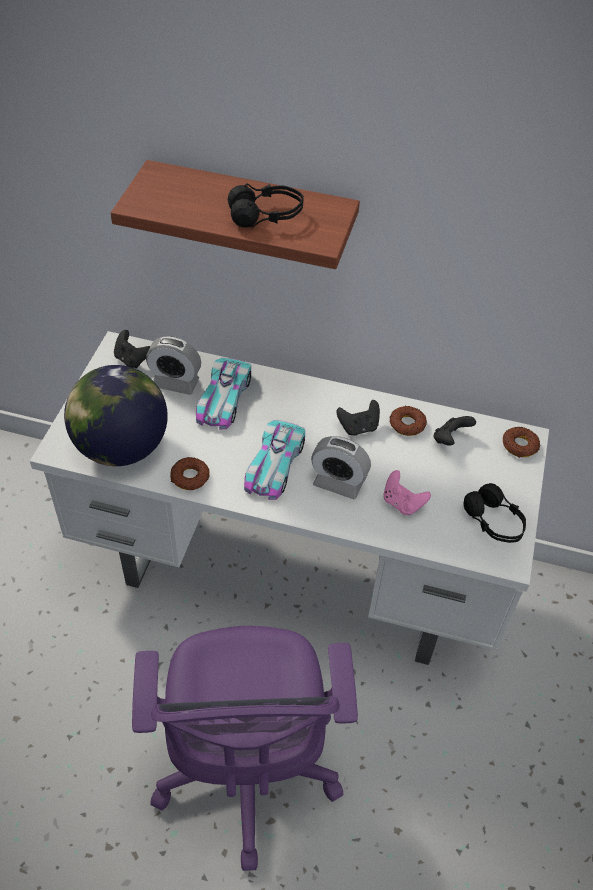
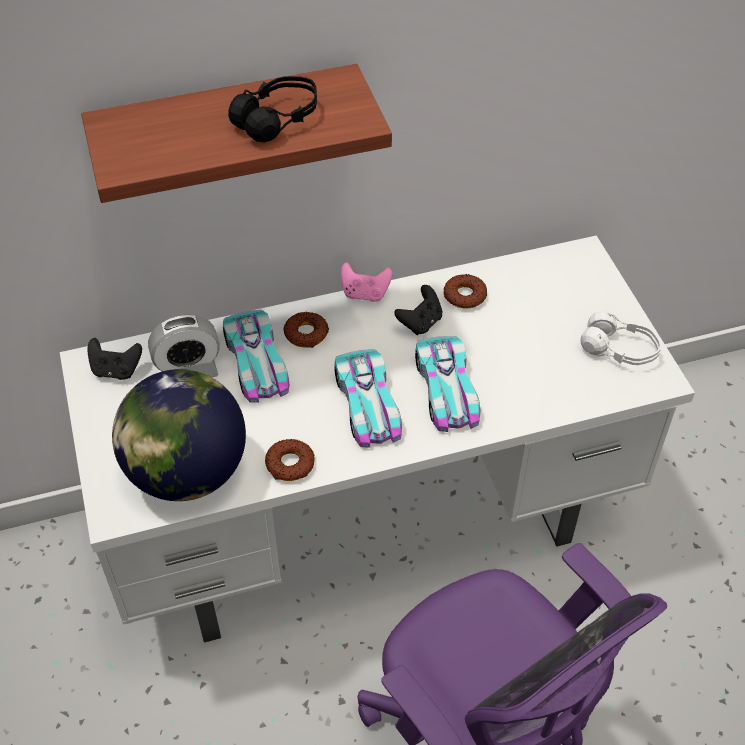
camera: 30 degrees left, 0 degrees up
(338, 483) = (446, 389): alarm clock -> toy car
(402, 503) = (523, 376): pink game controller -> pink game controller (365, 294)
(450, 439) = (516, 290): black game controller -> none
(494, 522) = (619, 350): black headphones -> white headphones
(520, 445) = (583, 264): donut -> donut (306, 334)

